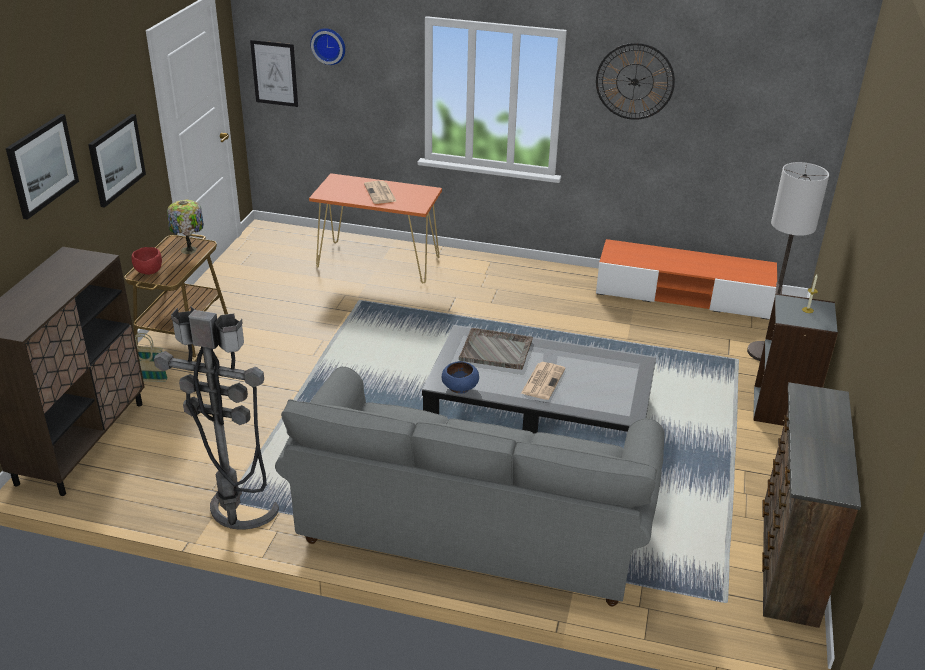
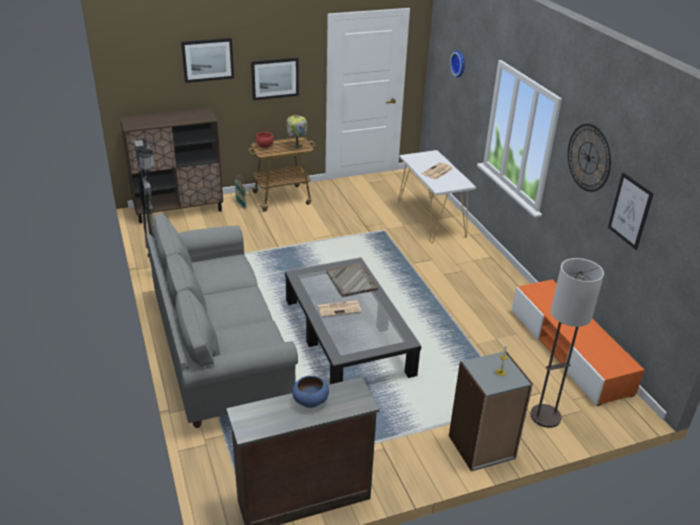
camera: 55 degrees right, 0 degrees up
(274, 73) = (438, 73): picture -> picture (630, 211)
(378, 262) = (431, 220): orange console table -> white console table
(459, 387) = (299, 282): blue bowl -> blue bowl (310, 400)

